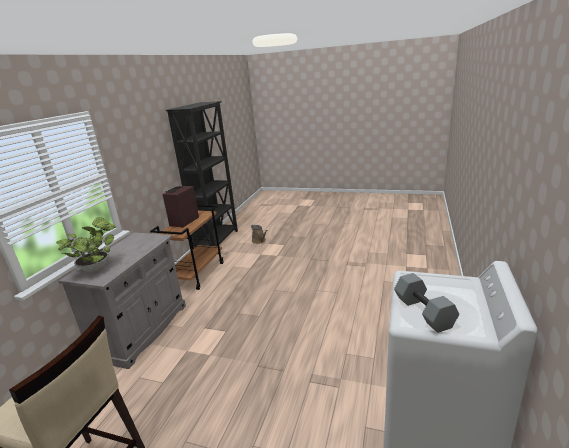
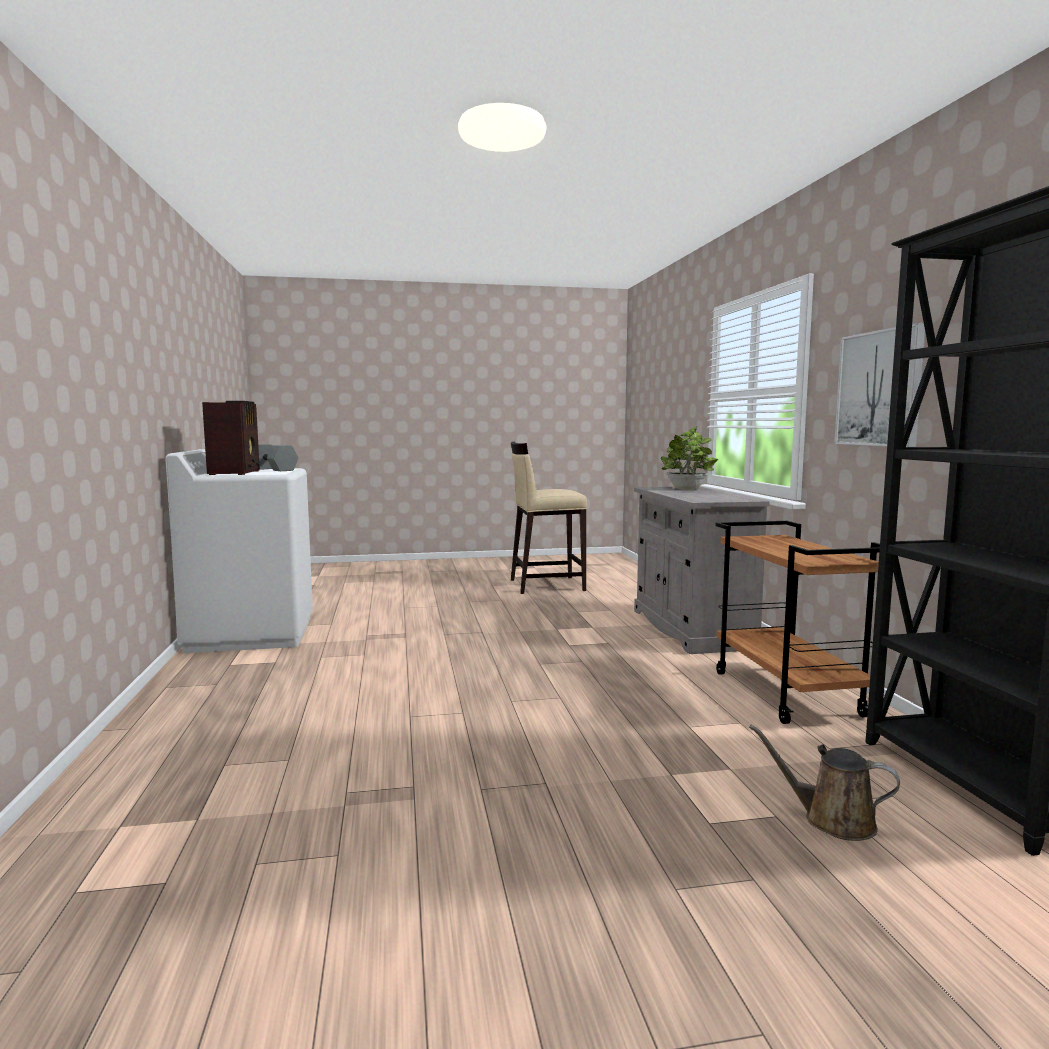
camera: 150 degrees right, 15 degrees down
(145, 161) = (879, 388): none -> picture
(183, 222) = (805, 548): radio -> radio (236, 472)

